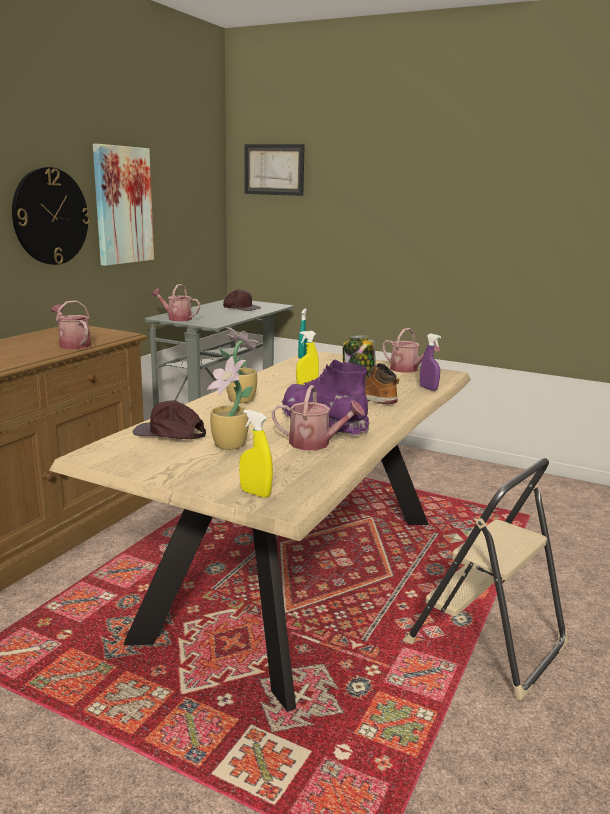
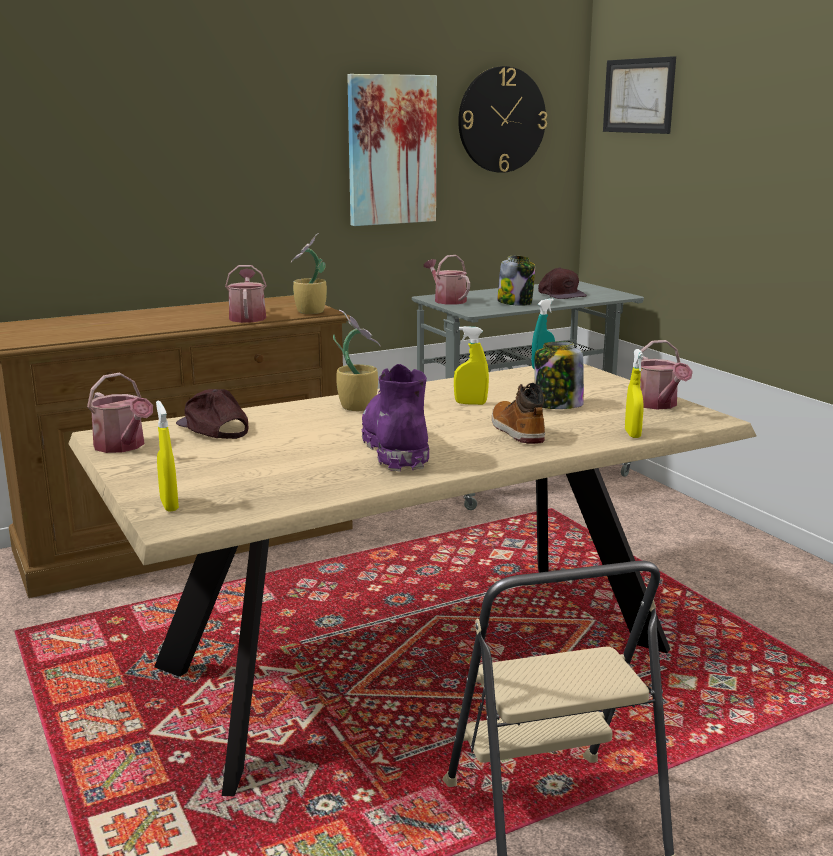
camera: 35 degrees right, 0 degrees up
(50, 216) = (278, 164): wall clock -> wall clock (501, 120)
(225, 316) = (515, 303): none -> jar
(230, 445) = (244, 453): potted plant -> potted plant (310, 312)
(315, 443) = (337, 470): watering can -> watering can (123, 446)
(428, 388) = (632, 434): purple spray bottle -> yellow spray bottle

